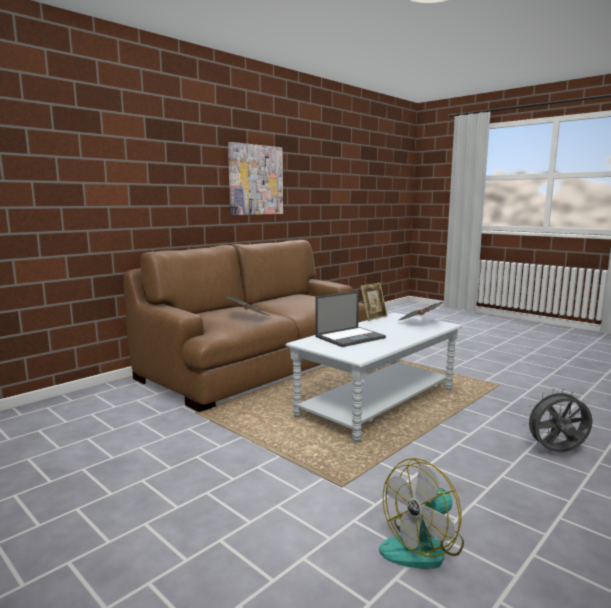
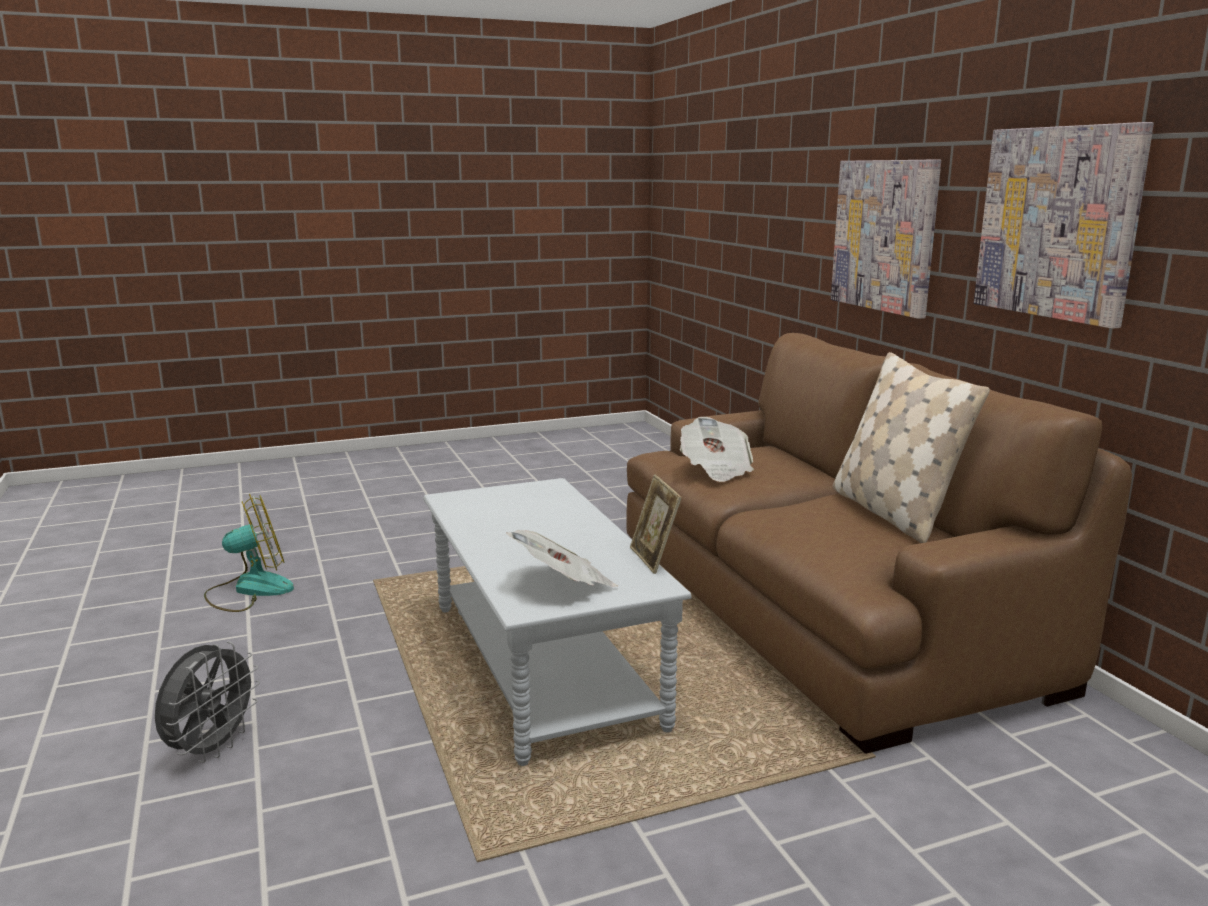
camera: 115 degrees right, 5 degrees up
(168, 189) = (884, 235): none -> picture
(284, 298) = (893, 513): none -> beige pillow
(350, 337) = (541, 512): laptop -> none
(423, 547) = (249, 590): fan -> fan turned 75 degrees clockwise

